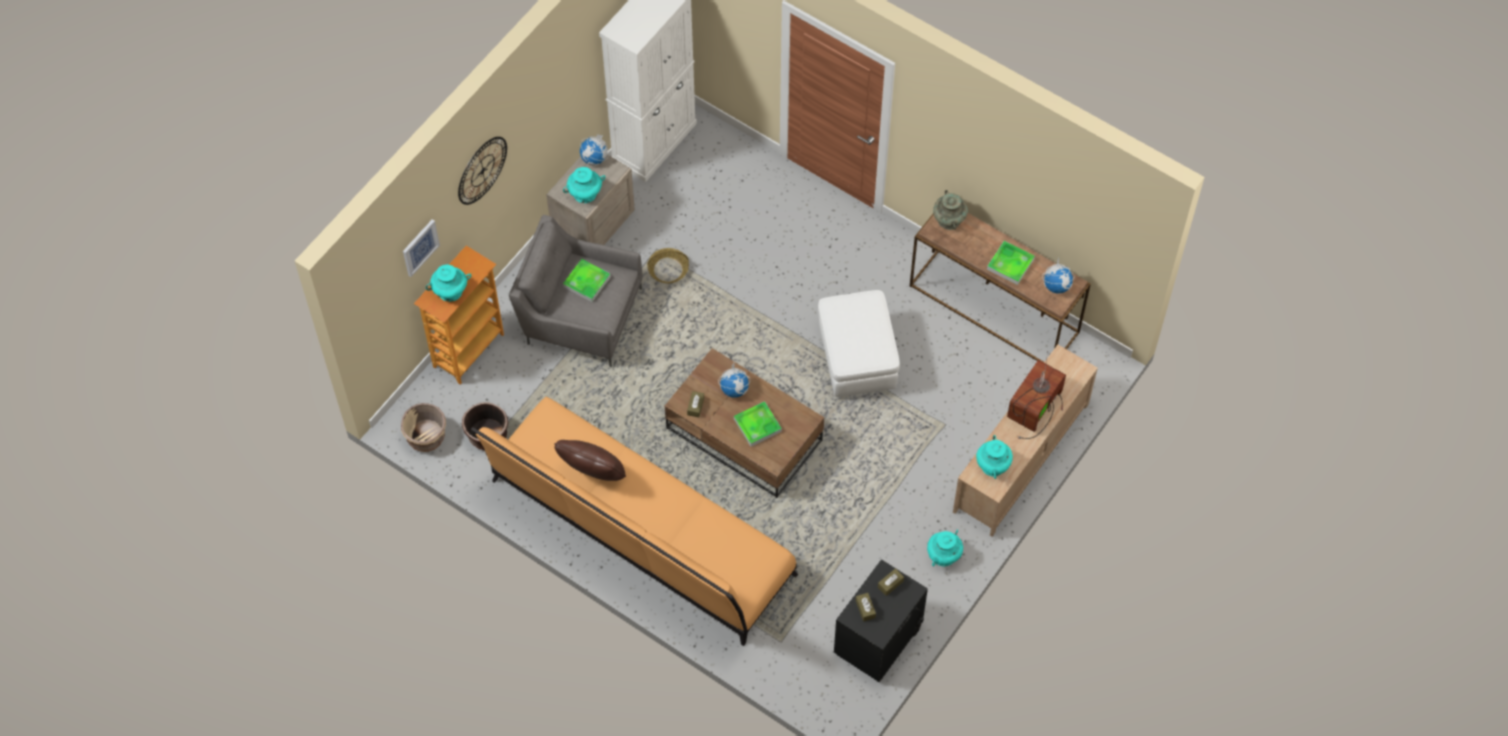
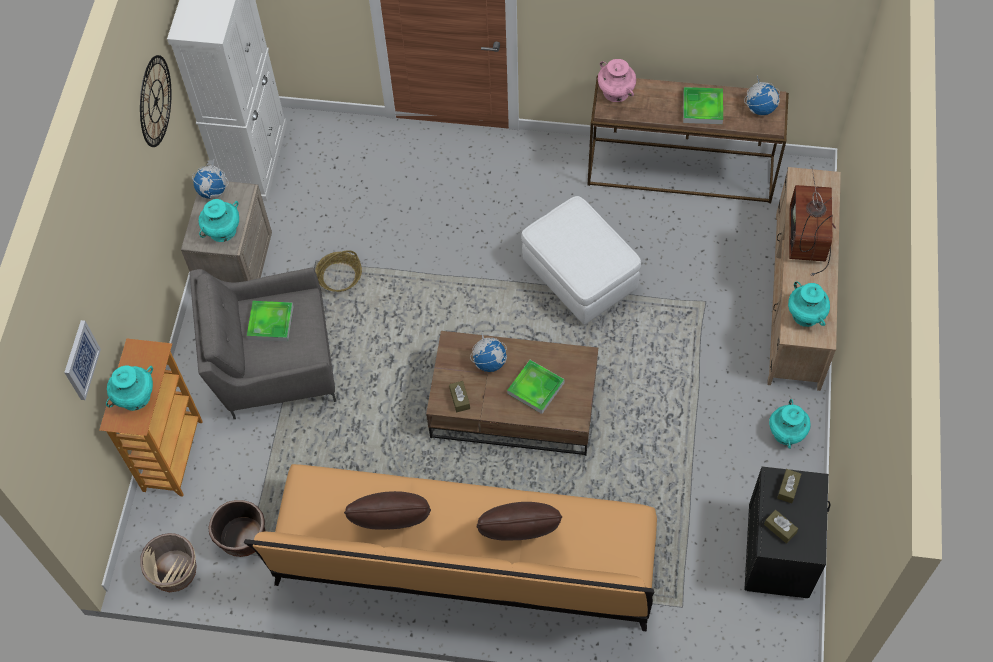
camera: 25 degrees left, 0 degrees up
(482, 170) = (111, 241): wall clock -> wall clock (155, 101)
(679, 526) = (518, 536): none -> brown pillow
(949, 219) = (615, 92): turquoise vase -> pink vase

